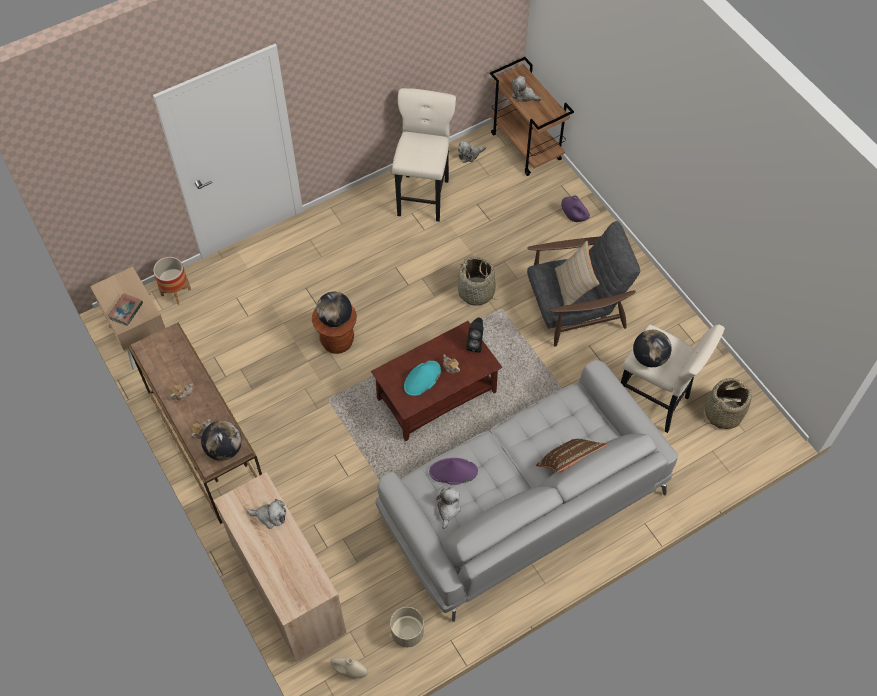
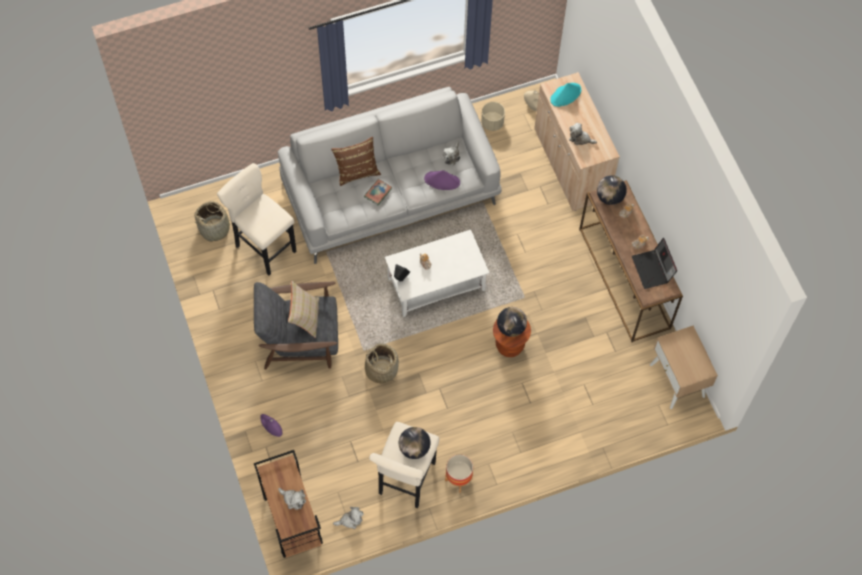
camera: 170 degrees left, 5 degrees up
(126, 311) = (686, 345): book -> book (378, 193)
(165, 366) = (653, 269): none -> laptop
(176, 292) = (646, 419): planter -> planter (458, 479)
(422, 379) = (450, 258): turquoise hat -> turquoise hat (565, 95)
(436, 396) = (437, 284): brown coffee table -> white coffee table
(649, 358) = (273, 215): globe -> globe (414, 448)

